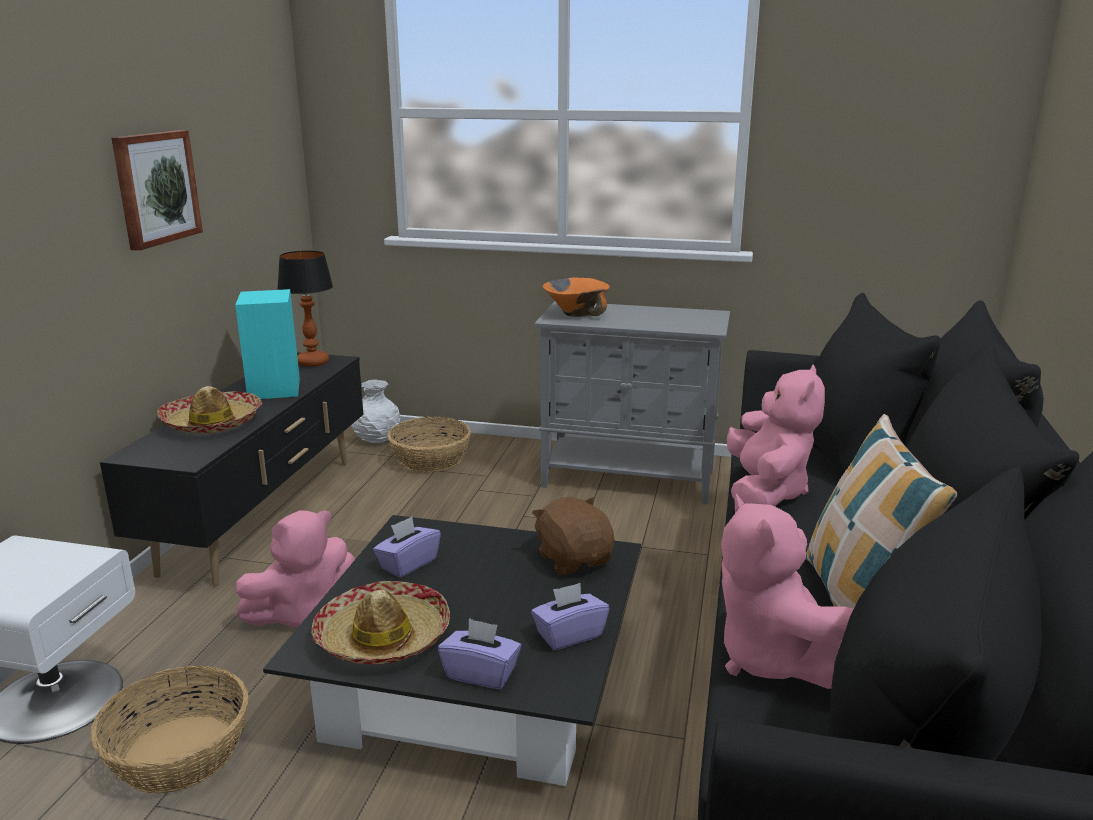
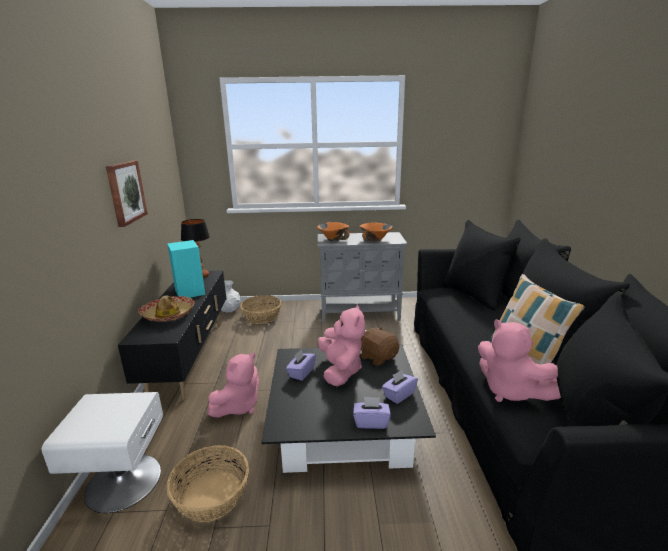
camera: 15 degrees left, 0 degrees up
(383, 637) = (312, 413): hat -> none
(663, 322) = (375, 240): none -> orange bowl
(766, 492) = (452, 313): pink plush toy -> pink plush toy (341, 370)

